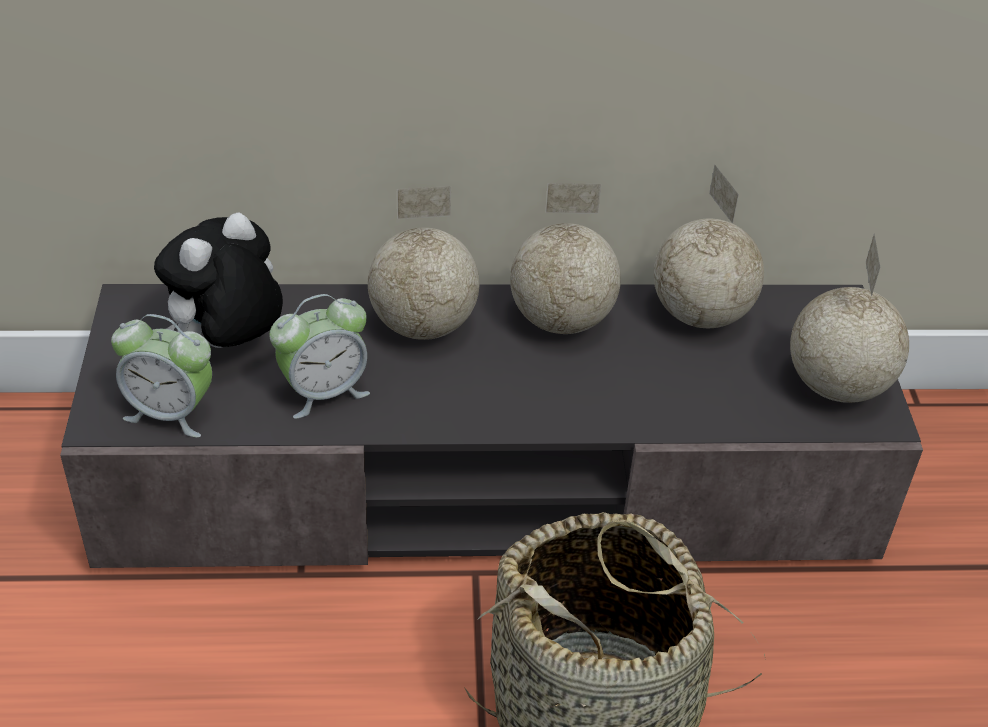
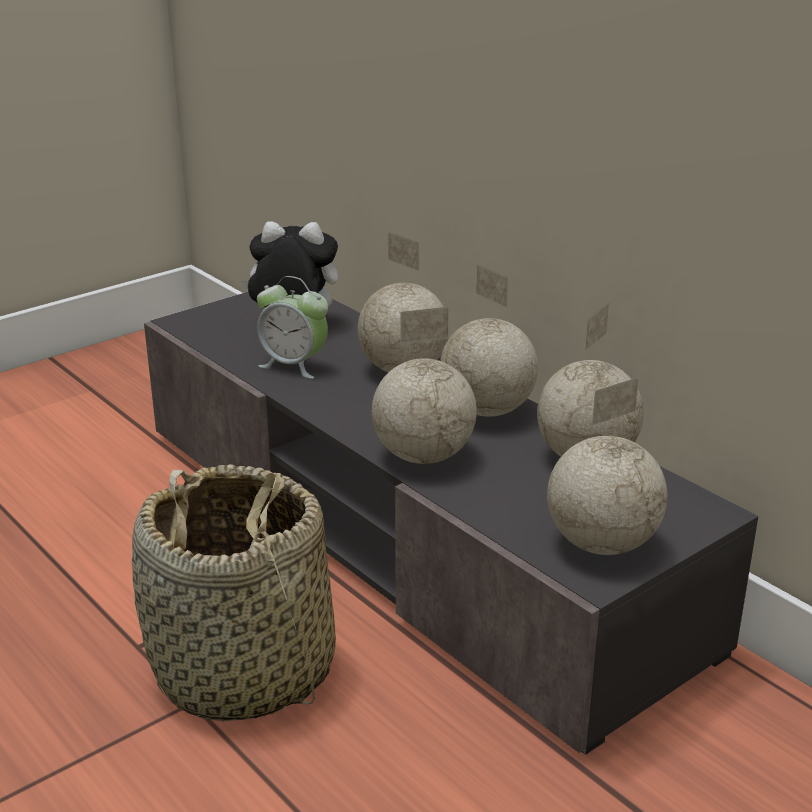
camera: 55 degrees right, 15 degrees down
(171, 412) = (214, 334): alarm clock -> none
(603, 405) = (422, 456): none -> globe

